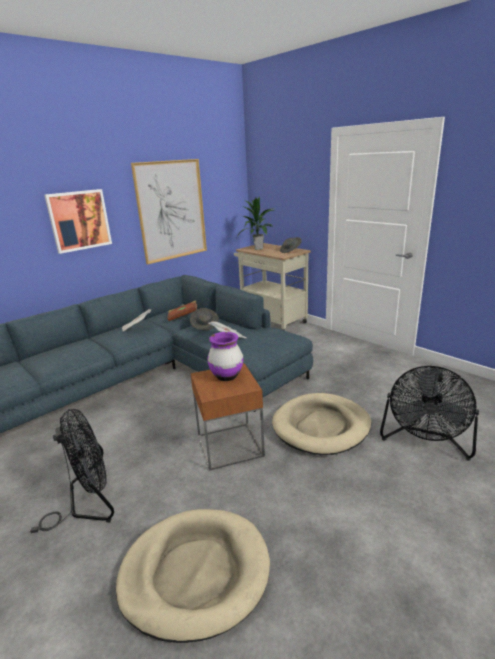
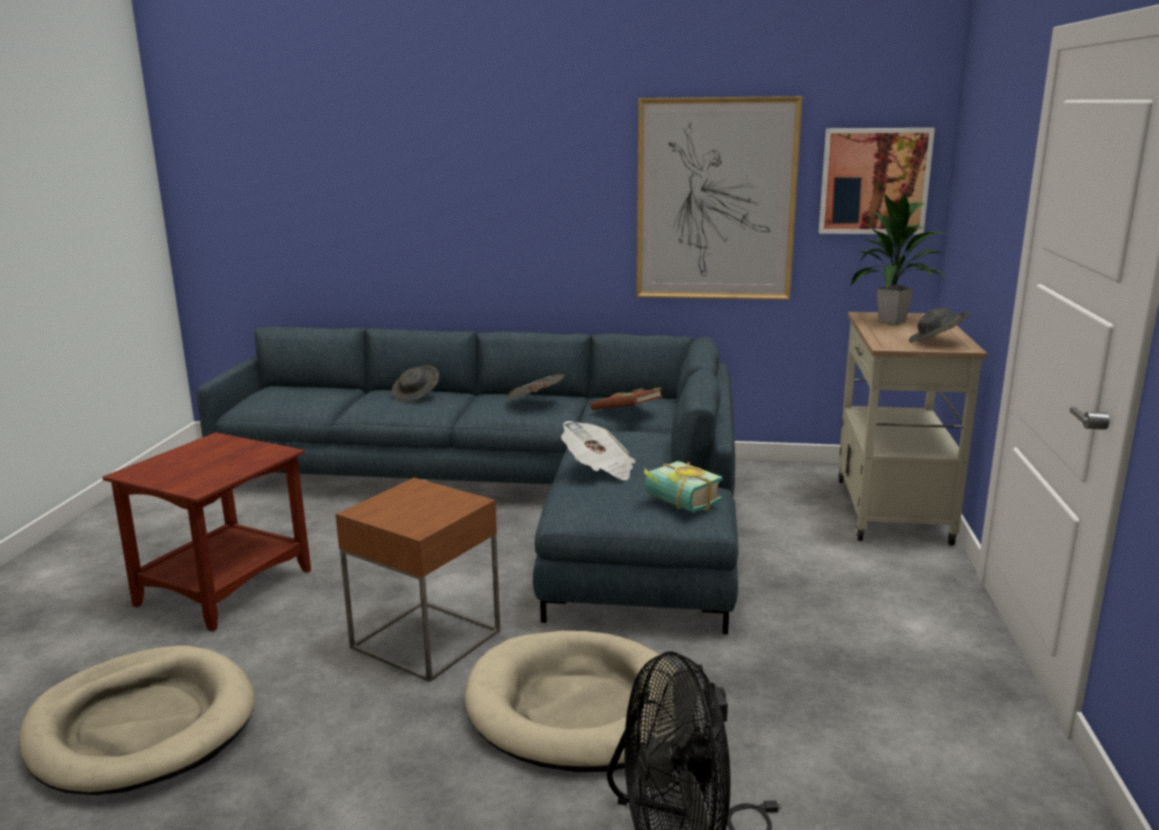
camera: 50 degrees right, 5 degrees down
(79, 220) = (522, 192): picture -> picture (874, 181)
(86, 498) = (223, 587): black fan -> brown side table
(205, 325) = (621, 437): grey hat -> grey hat (416, 396)
(226, 376) = (431, 503): purple vase -> none
(279, 337) = (677, 504): none -> book

